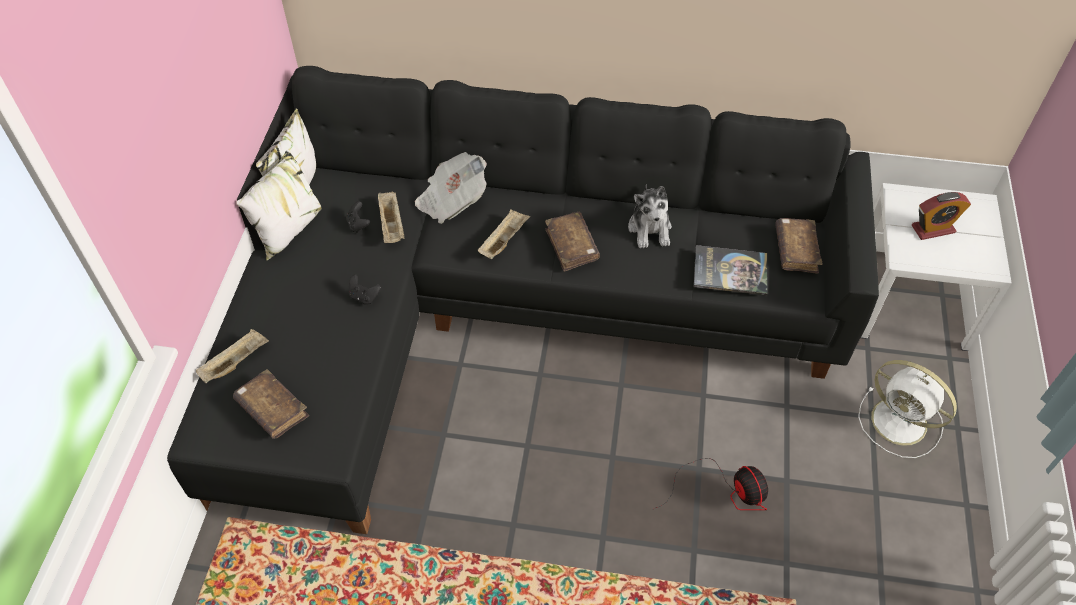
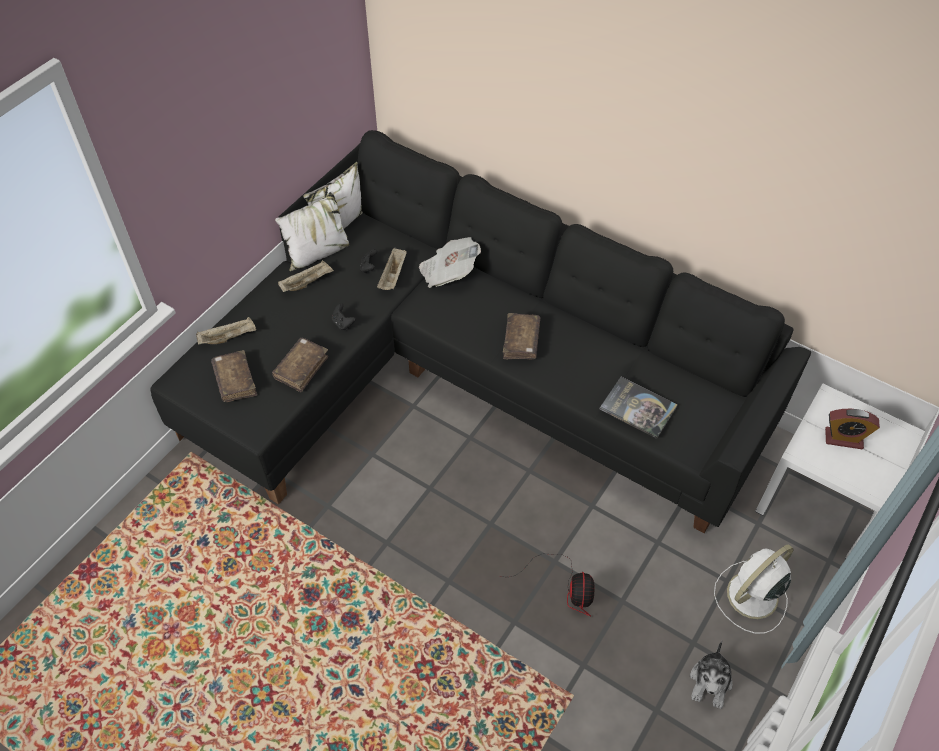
camera: 25 degrees right, 0 degrees up
(504, 241) = (470, 318): beige tray -> beige tray (307, 283)
(650, 229) = (592, 350): plush toy -> plush toy (710, 682)
(796, 250) = (705, 412): brown book -> brown book (301, 368)
(901, 423) = (750, 596): white fan -> white fan turned 75 degrees clockwise

